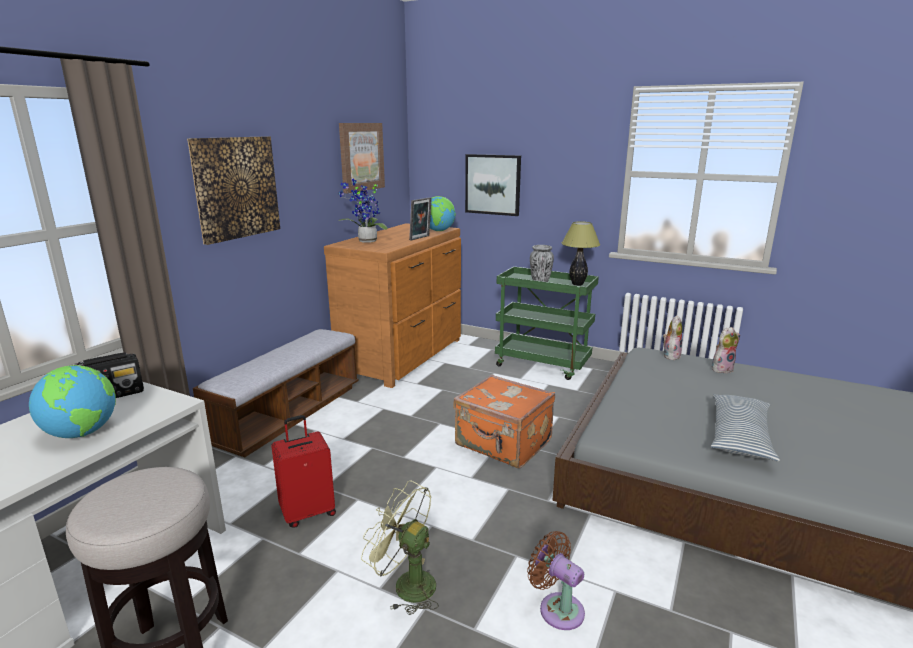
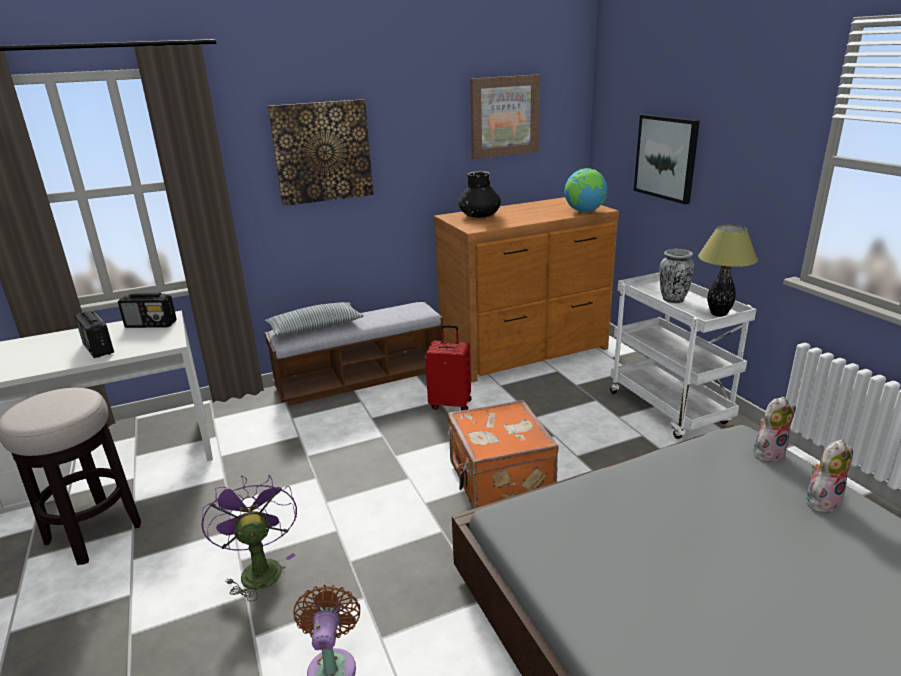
camera: 40 degrees right, 5 degrees up
(82, 433) = (98, 348): globe -> radio
(308, 512) = (272, 472): red suitcase -> red suitcase (451, 404)
(365, 241) = (479, 216): potted plant -> black vase
(406, 584) = (258, 568): green fan -> purple fan
(421, 238) = (543, 219): picture frame -> none
(543, 365) = (670, 409): green cart -> white cart
(722, 369) = (822, 501): plush toy -> plush toy turned 45 degrees counterclockwise
(740, 436) = (675, 599): pillow -> pillow (315, 328)

